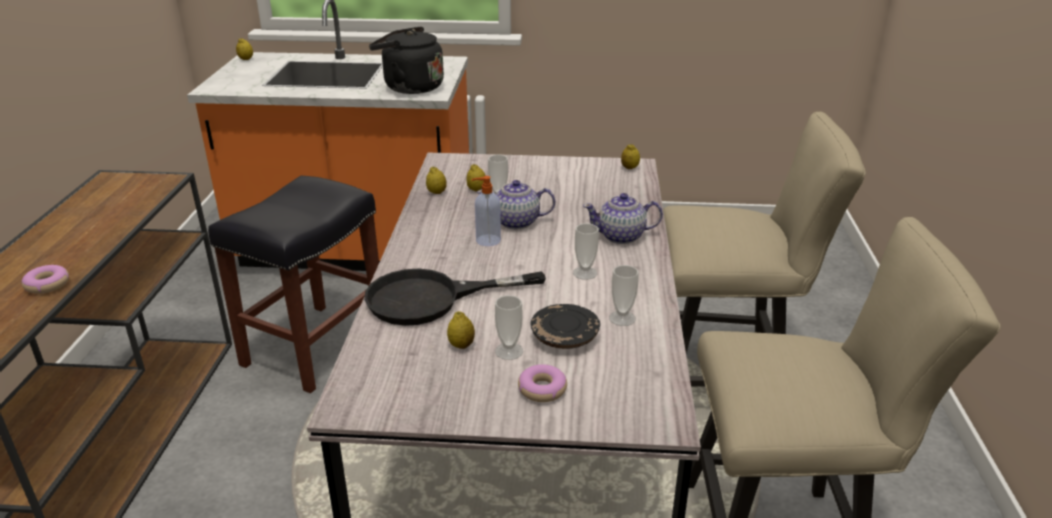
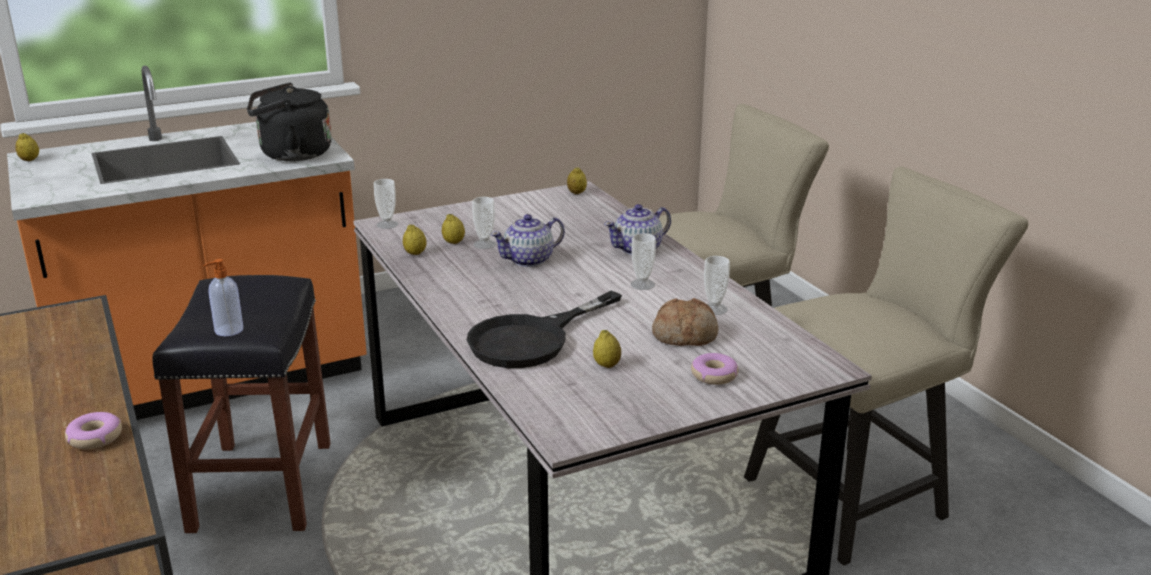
camera: 30 degrees left, 5 degrees down
(487, 240) = (521, 281): soap dispenser -> soap dispenser (228, 330)
(509, 351) = (653, 358): cup -> cup (387, 224)
(565, 337) = (685, 335): black plate -> bread

